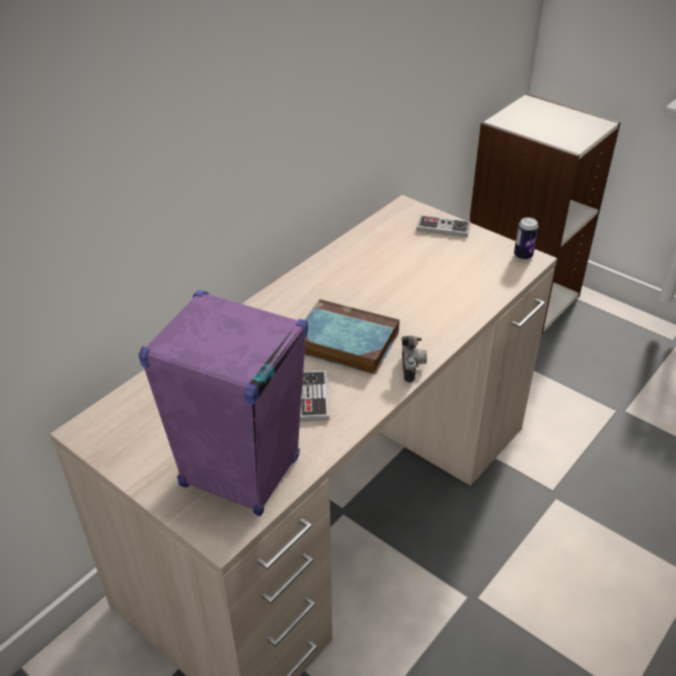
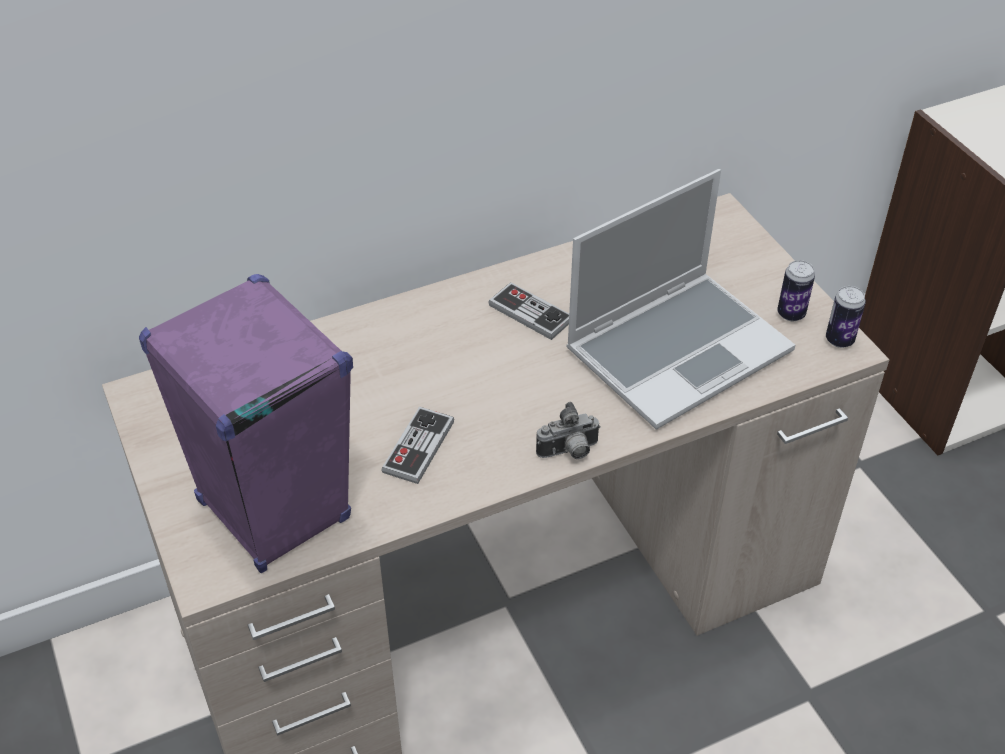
camera: 25 degrees right, 5 degrees up
(344, 342) = (505, 386): book -> none
(413, 368) = (569, 452): camera -> camera turned 45 degrees clockwise
(435, 288) = (678, 349): none -> laptop
(443, 228) = (752, 262): game controller -> game controller (530, 313)
(486, 250) = (791, 314): none -> can

